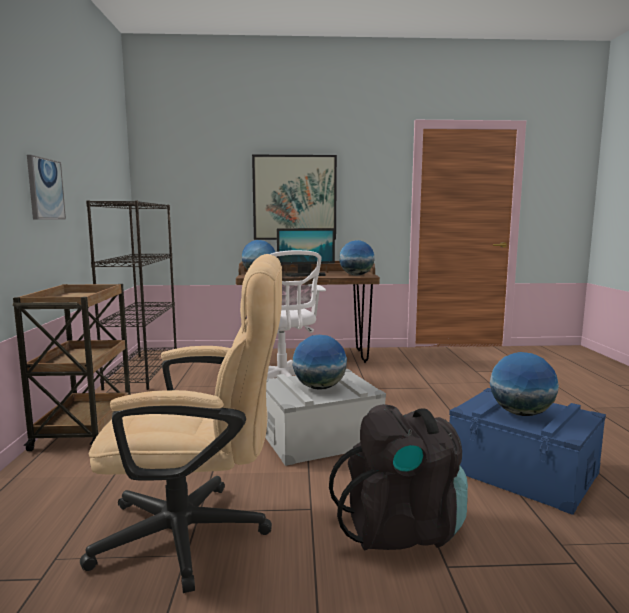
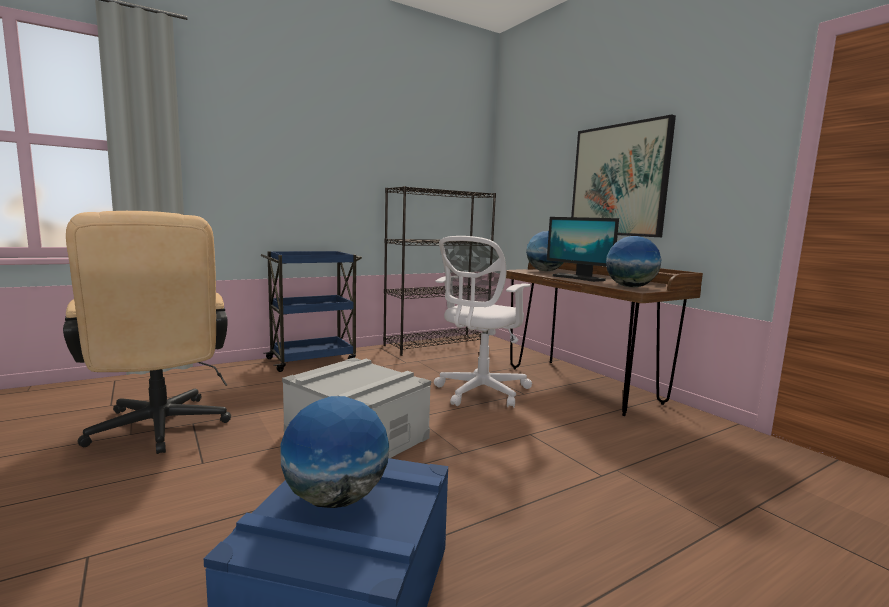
camera: 60 degrees right, 0 degrees up
(45, 189) = (328, 178): picture -> none
(85, 427) = (313, 360): brown cart -> blue cart
(319, 387) = (351, 379): globe -> none
(402, 528) = (167, 516): black backpack -> none

